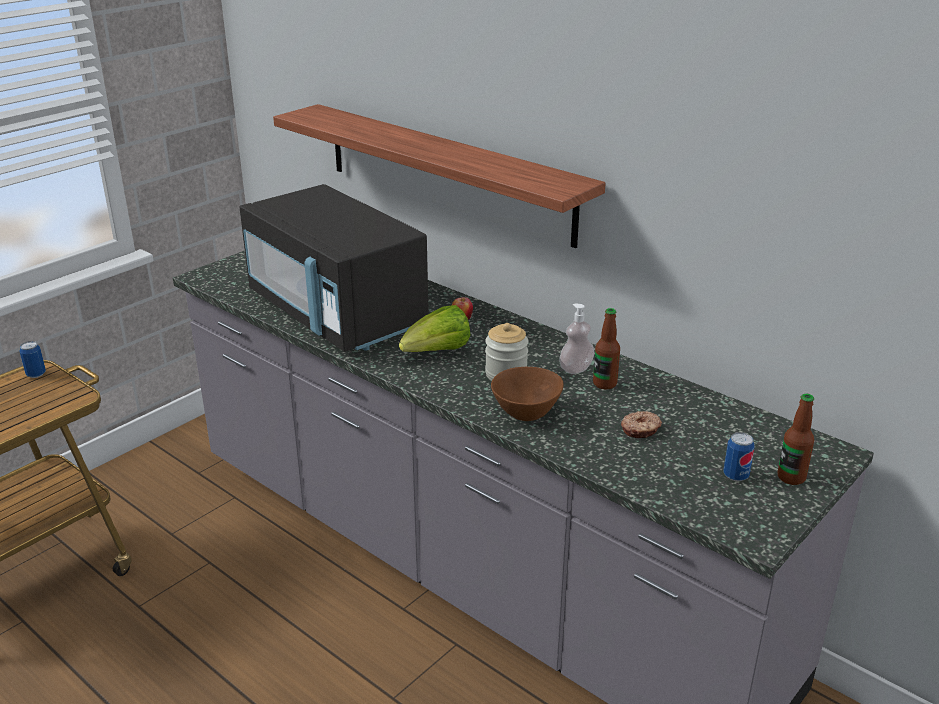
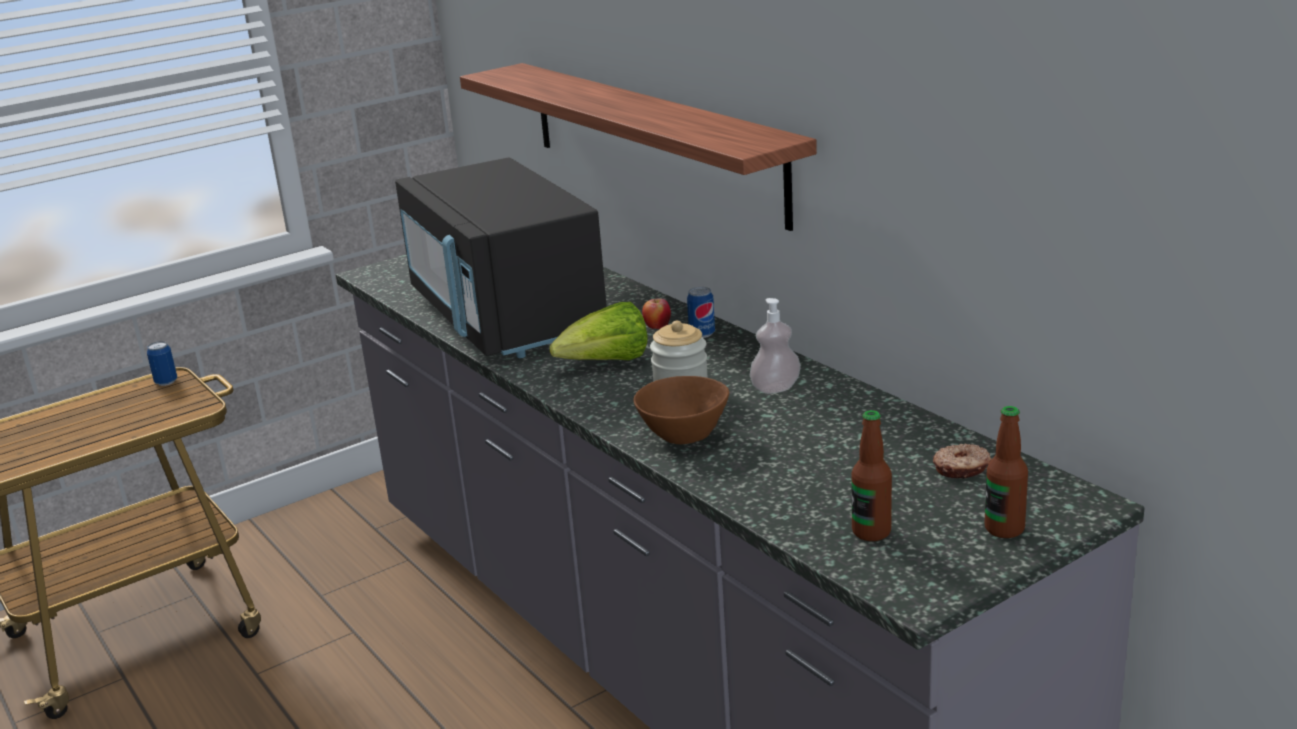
camera: 15 degrees right, 5 degrees down
(604, 384) = (805, 407): bottle -> bottle (871, 532)
(641, 430) = (824, 462): donut -> donut (961, 469)
(735, 476) = (926, 522): can -> can (702, 334)

